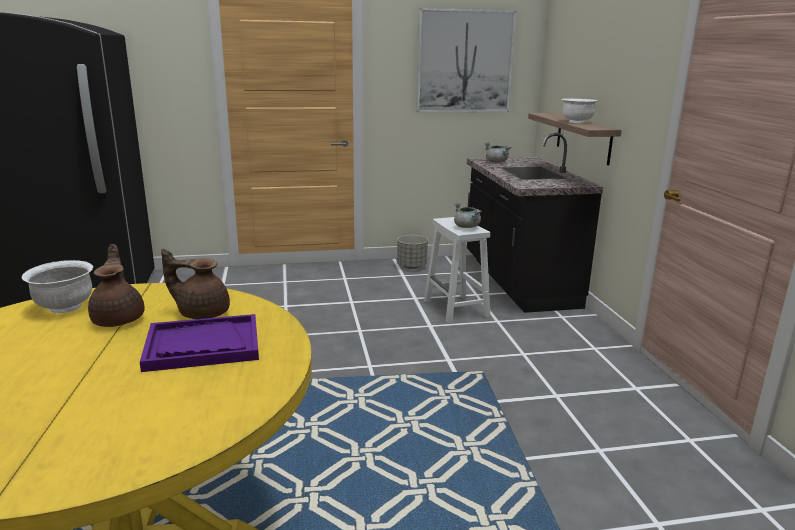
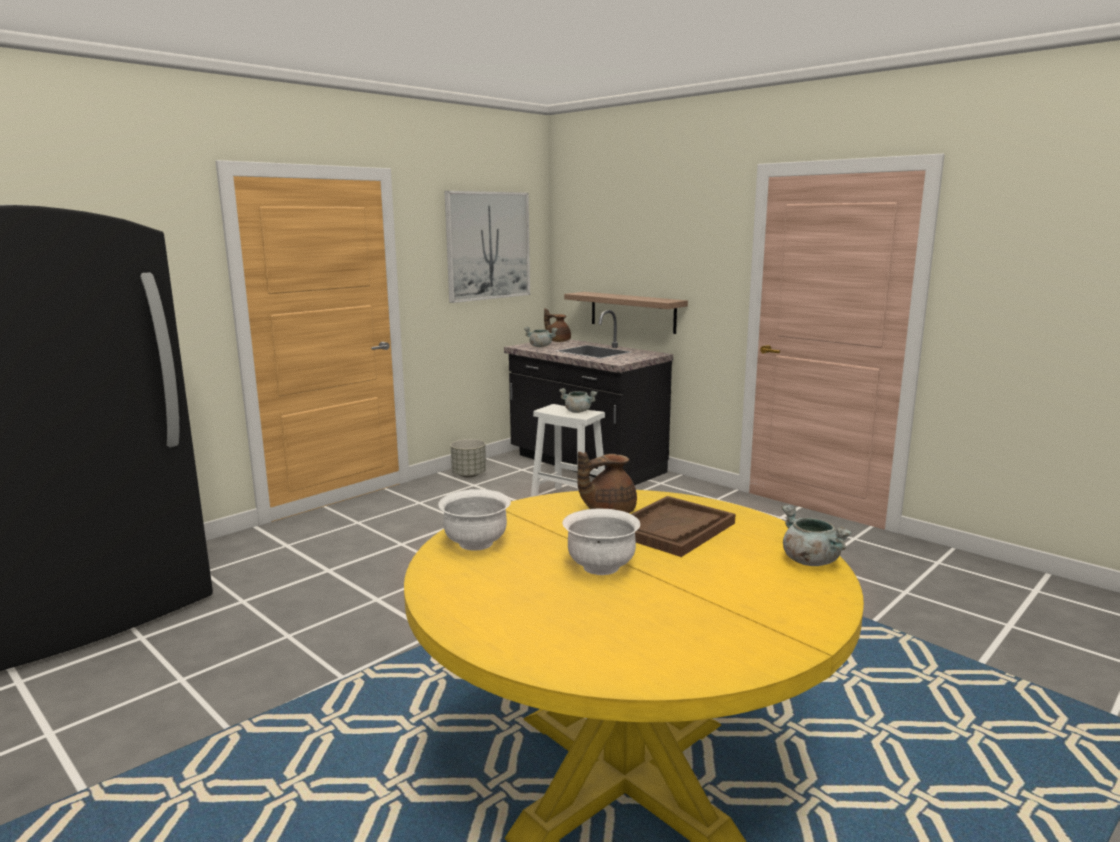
camera: 35 degrees left, 5 degrees down
(119, 319) = (554, 535): brown teapot -> brown teapot (558, 341)
(202, 345) = (673, 529): purple tray -> brown tray
(215, 422) = (809, 561): none -> grey cooking pot
(577, 122) = (635, 297): white bowl -> white bowl (601, 567)

